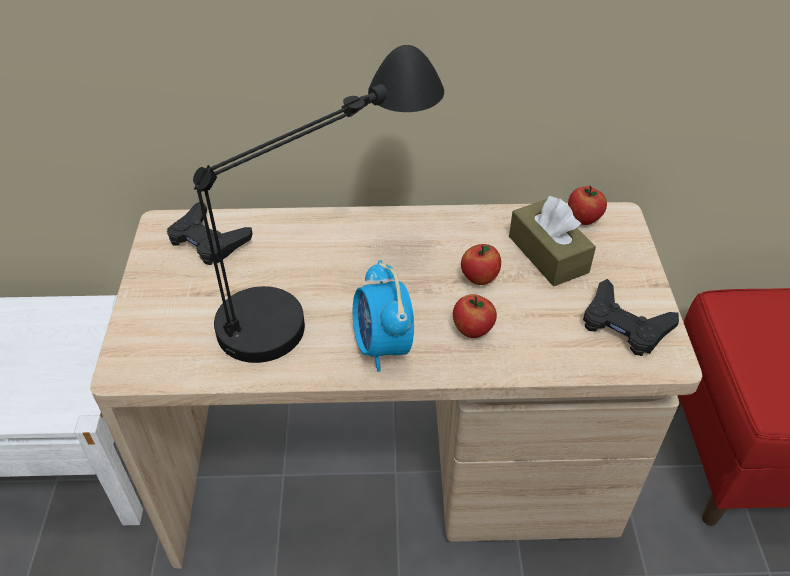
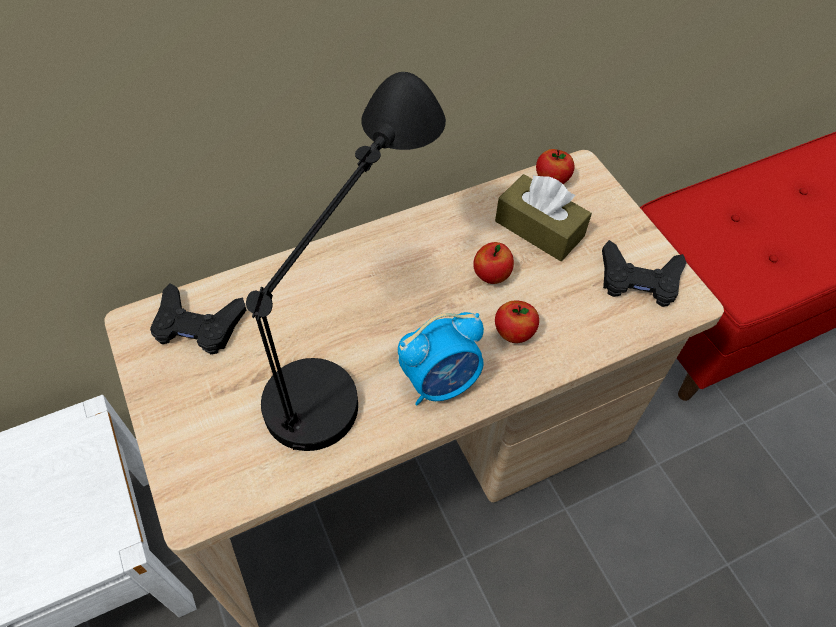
camera: 25 degrees left, 10 degrees up
(382, 347) = (441, 382): alarm clock -> alarm clock turned 75 degrees counterclockwise

